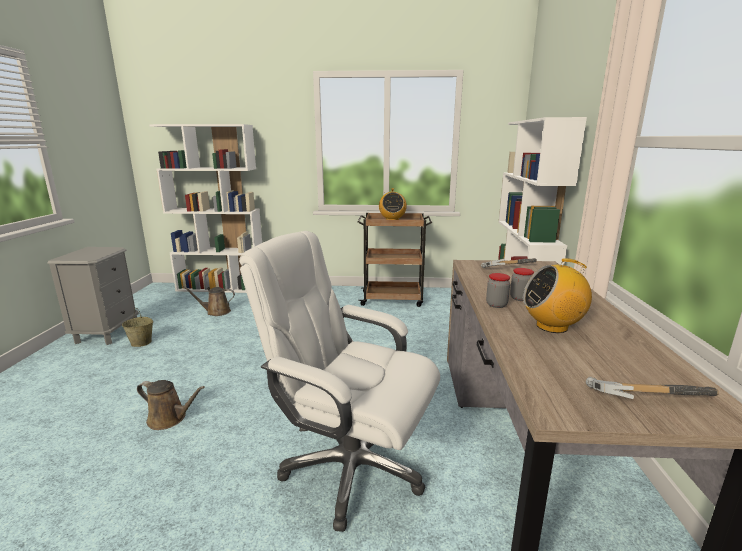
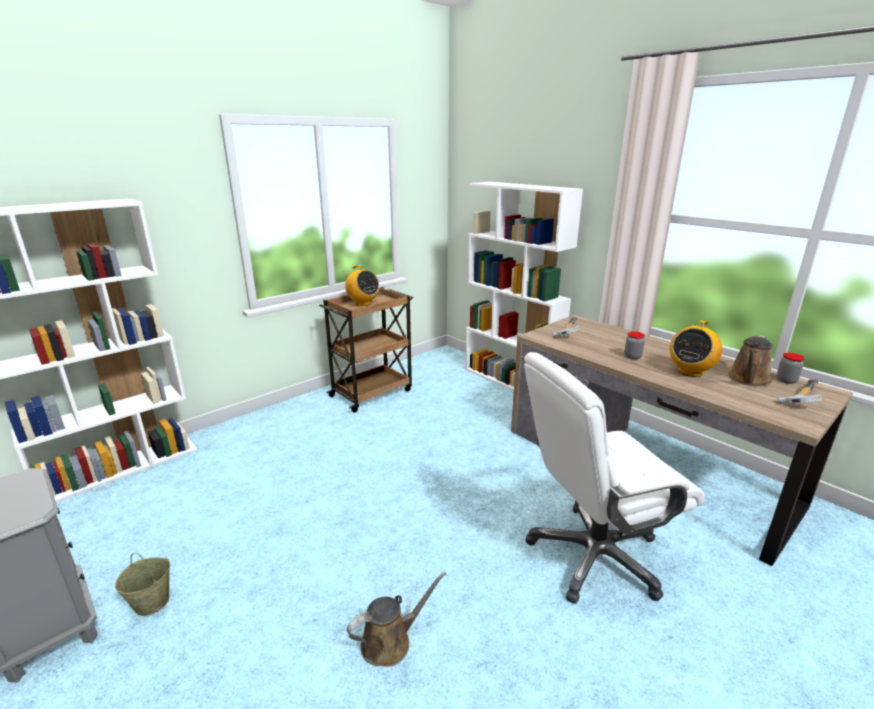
camera: 45 degrees left, 5 degrees up
(216, 312) = (185, 502): brown watering can -> brown watering can (748, 379)
(496, 305) = (635, 368): jar -> jar (786, 380)

